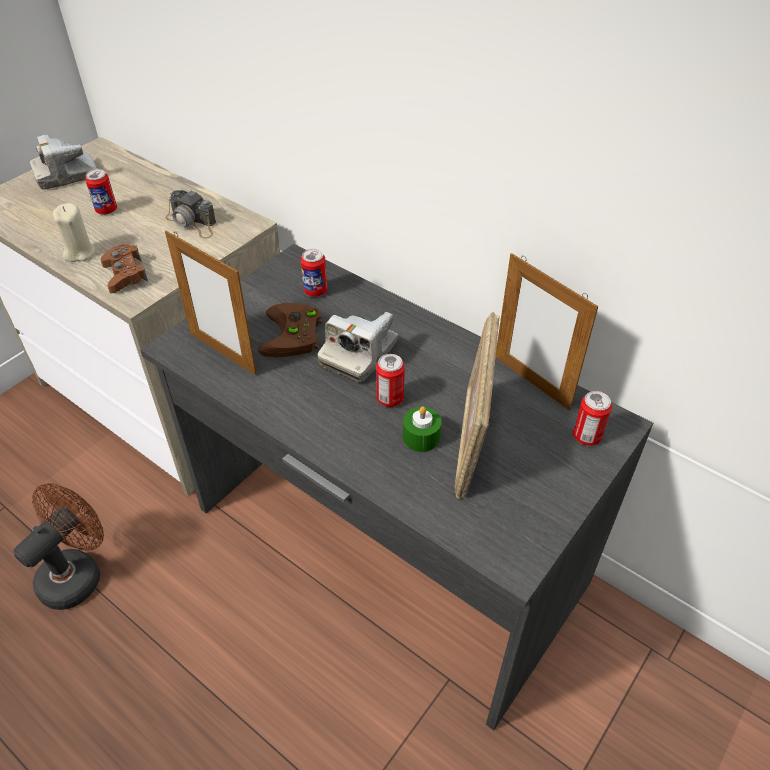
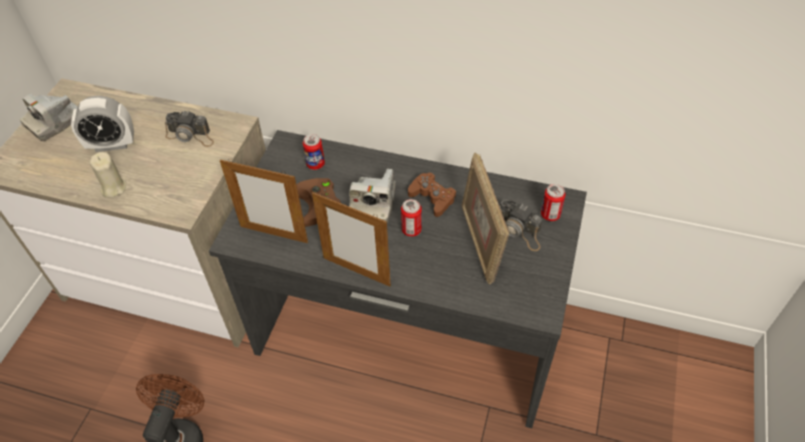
camera: 20 degrees left, 5 degrees up
(106, 210) = (112, 144): can -> alarm clock
(125, 274) = (163, 195): brown game controller -> brown game controller (432, 198)
(421, 437) = (445, 250): green candle -> none
(531, 382) = (499, 187): picture frame -> picture frame (356, 271)
(532, 443) = (518, 230): none -> camera

